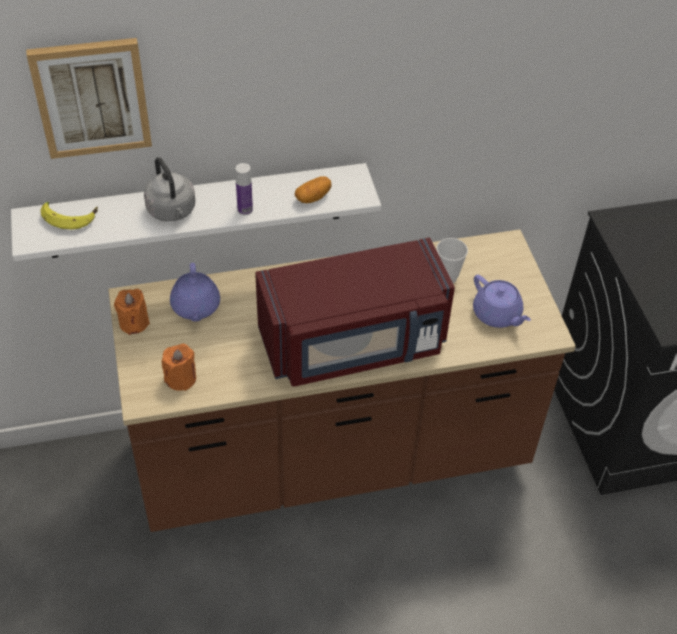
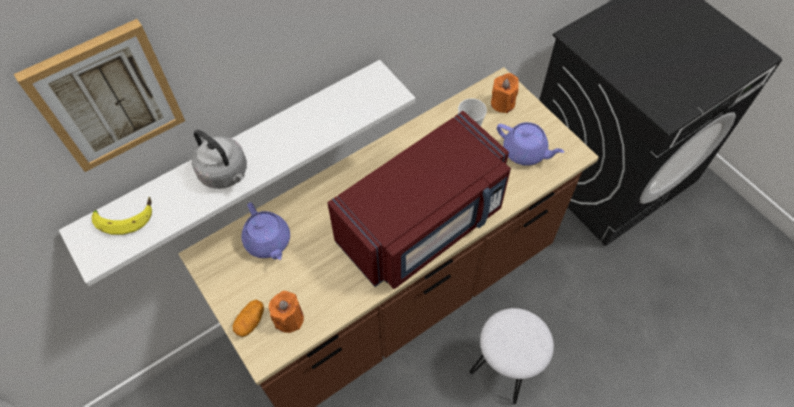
camera: 20 degrees left, 10 degrees up
(134, 323) = (219, 279): orange candle -> orange candle (502, 103)
(245, 210) = (294, 146): bottle -> none
(313, 197) = (351, 111): potato -> potato (250, 321)
(418, 575) = (506, 367): none -> white stool

